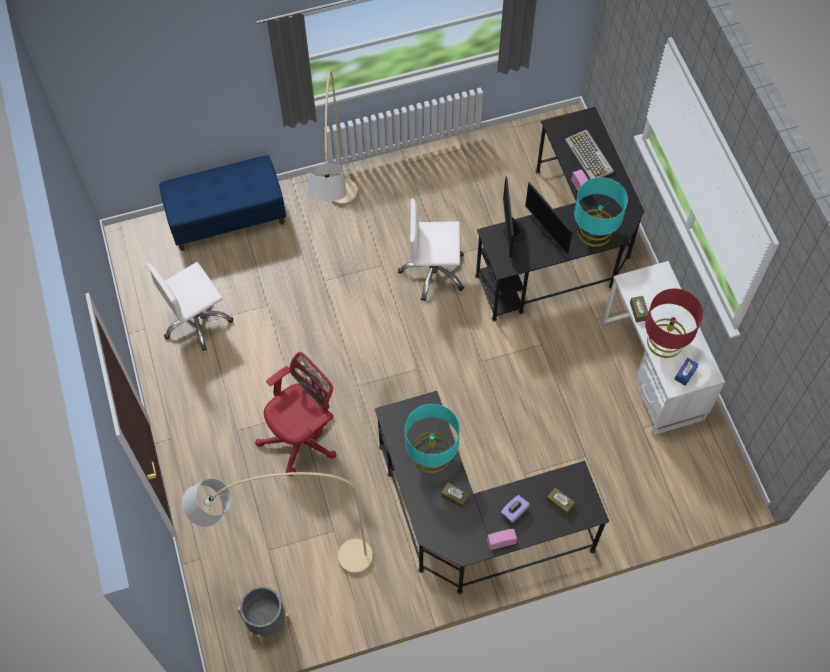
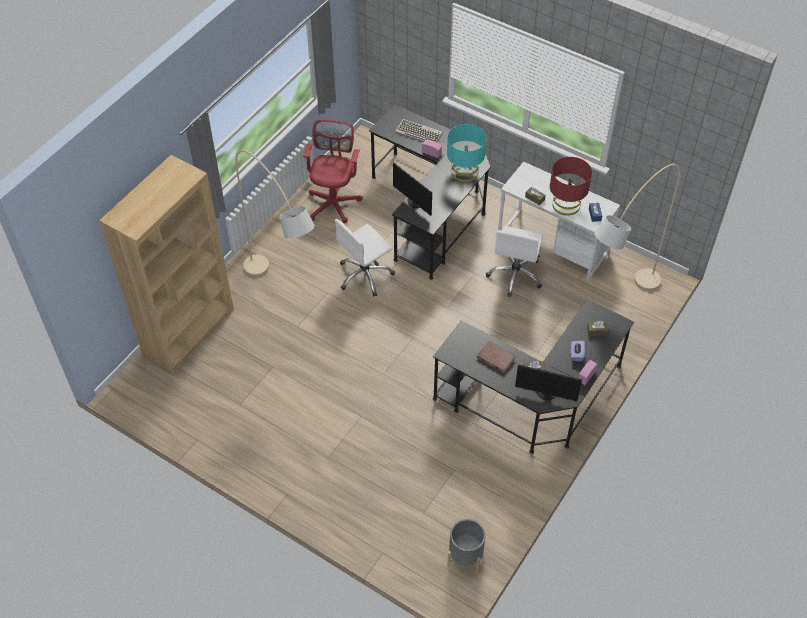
camera: 40 degrees left, 10 degrees down
(197, 320) = (230, 408): white office chair -> white office chair (515, 275)
(228, 218) = (189, 331): blue bench -> brown bookcase
(289, 563) = (445, 510): beige floor lamp -> beige floor lamp (616, 308)
(303, 438) = (378, 429): red office chair -> red office chair (334, 202)
(431, 455) = (495, 358): turquoise table lamp -> brown book
(550, 230) = (437, 187): monitor -> monitor (546, 393)

